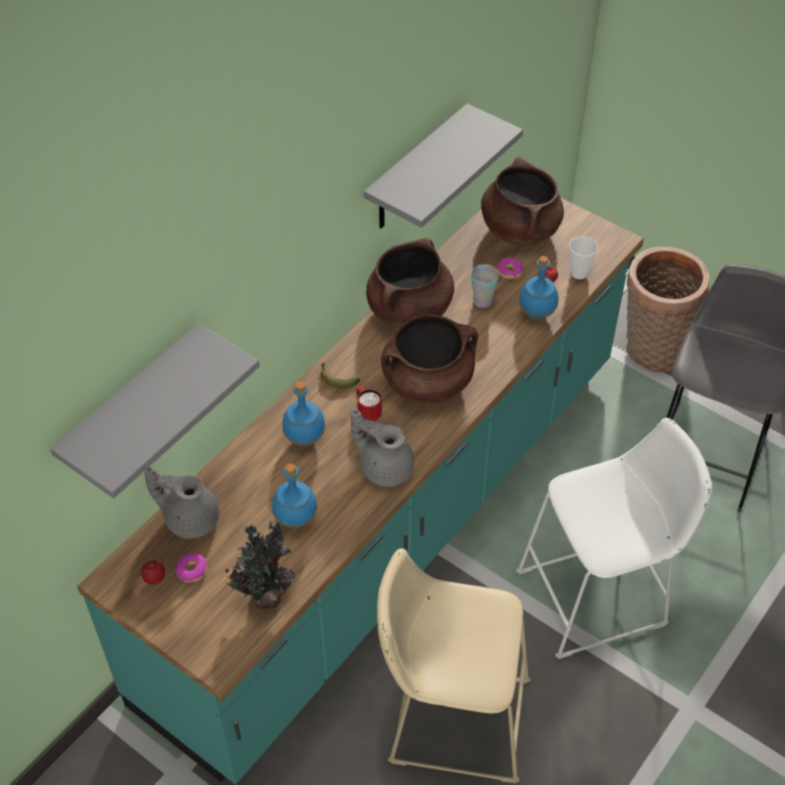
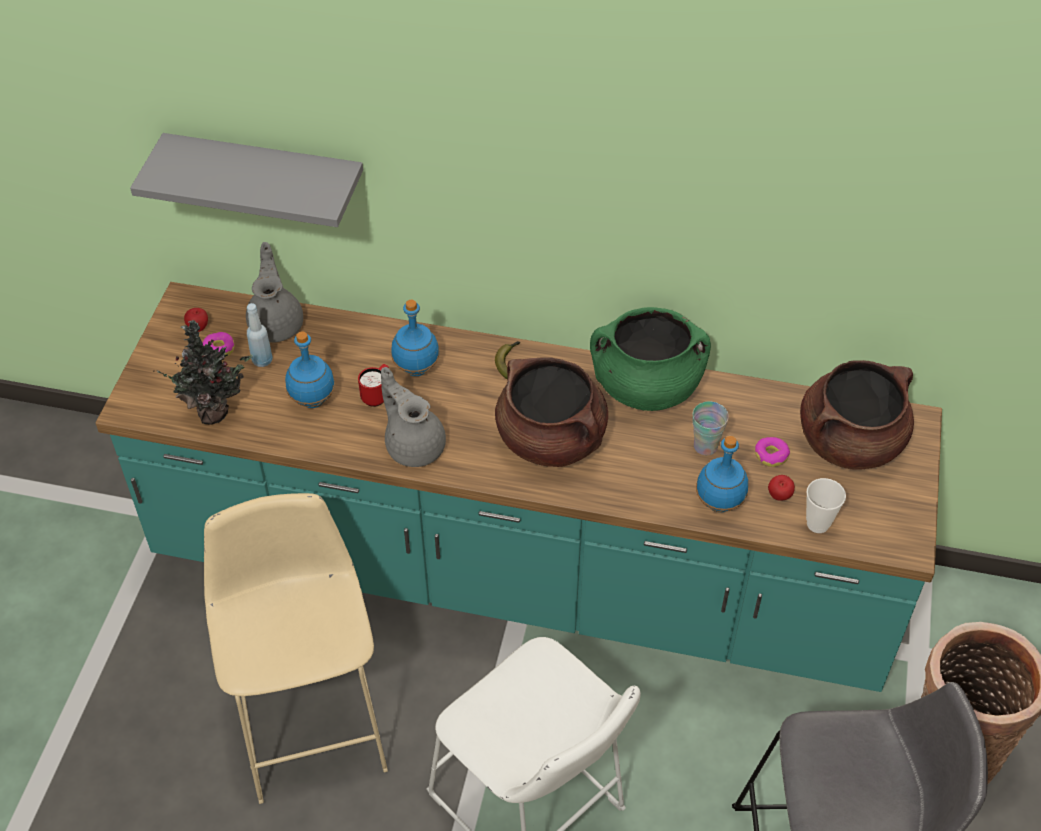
camera: 65 degrees right, 0 degrees up
(227, 542) = (262, 360): none -> blue bottle
(367, 412) = (479, 404): red mug -> red mug (377, 395)
(384, 467) = (414, 445): grey teapot -> grey teapot turned 45 degrees counterclockwise
(409, 310) = (646, 387): brown cooking pot -> green cooking pot
(416, 170) = (744, 259): grey shelf -> none

